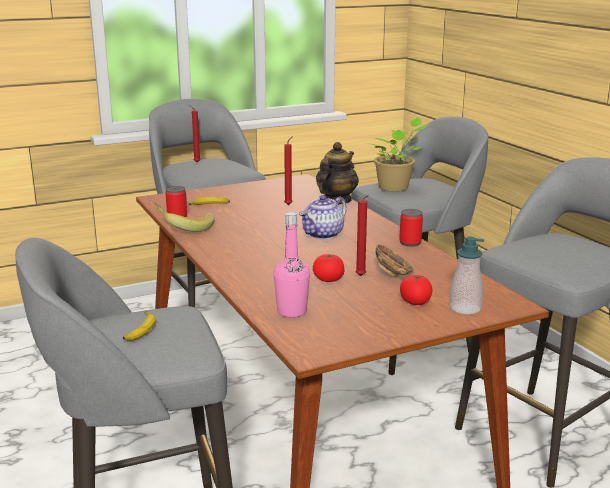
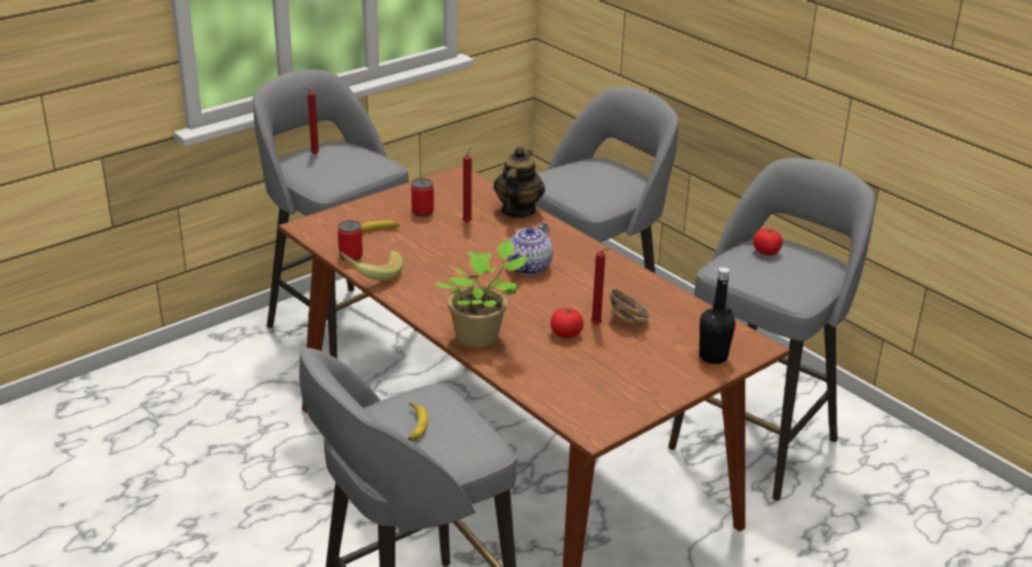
camera: 15 degrees left, 10 degrees up
(292, 312) = (551, 382): pink bottle -> none
(395, 188) = (574, 181): potted plant -> potted plant (480, 337)
(410, 243) = (626, 270): can -> can (422, 212)
(415, 302) = (664, 354): tomato -> tomato (766, 252)
(465, 308) = (713, 356): soap dispenser -> black bottle

